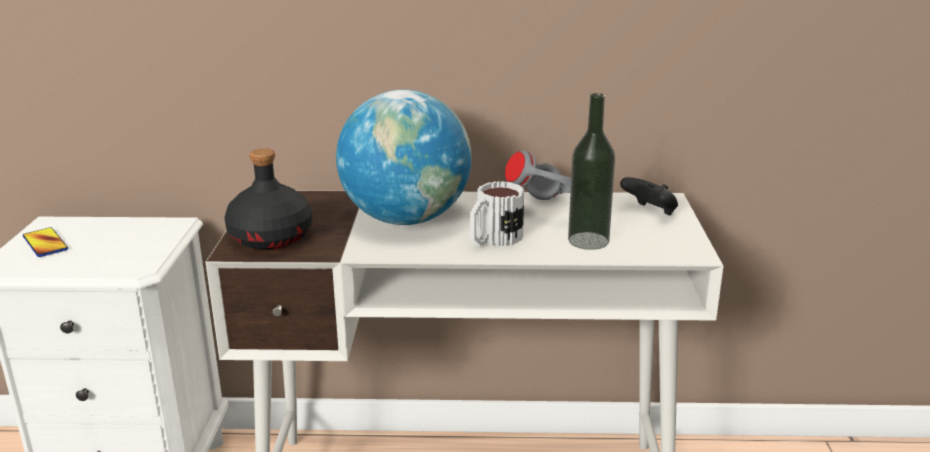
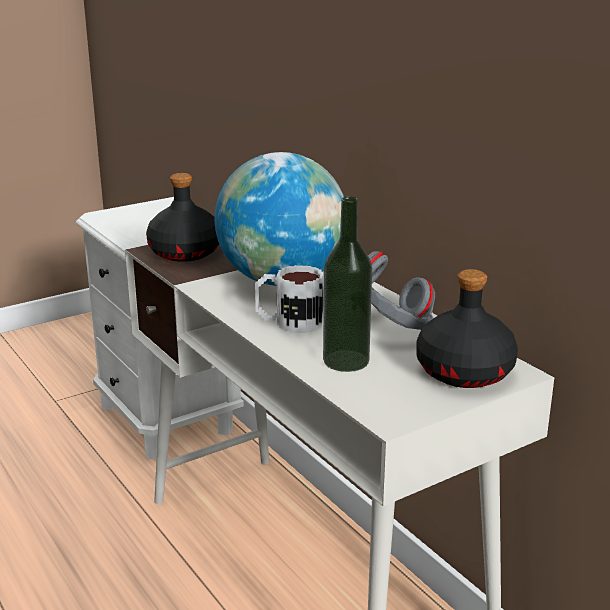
camera: 55 degrees right, 0 degrees up
(45, 243) = (139, 212): phone -> none
(650, 212) = (465, 372): black game controller -> black bottle

